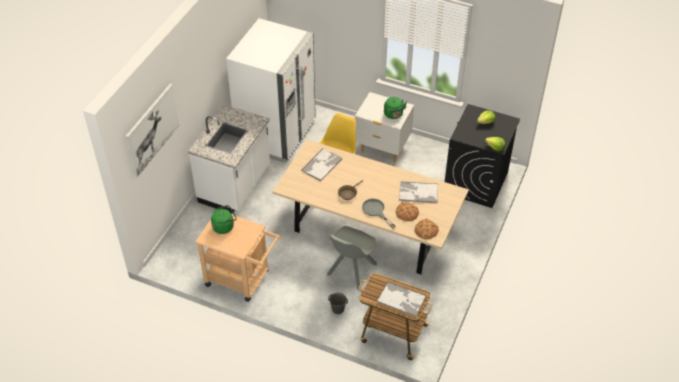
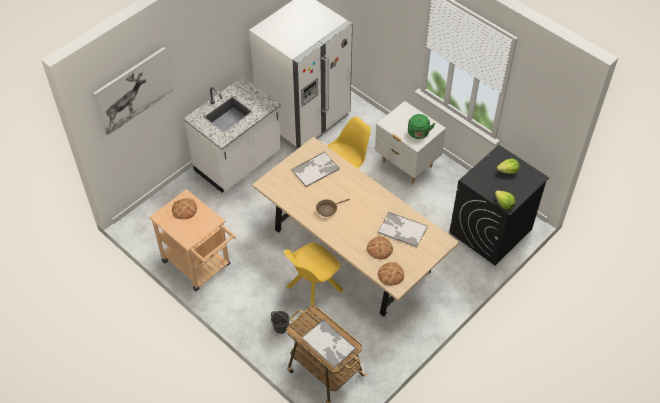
camera: 20 degrees right, 5 degrees up
(224, 226) = (184, 209): green kettle -> bread
(351, 270) = (313, 289): grey chair -> yellow chair
(376, 211) = (347, 237): grey frying pan -> none

